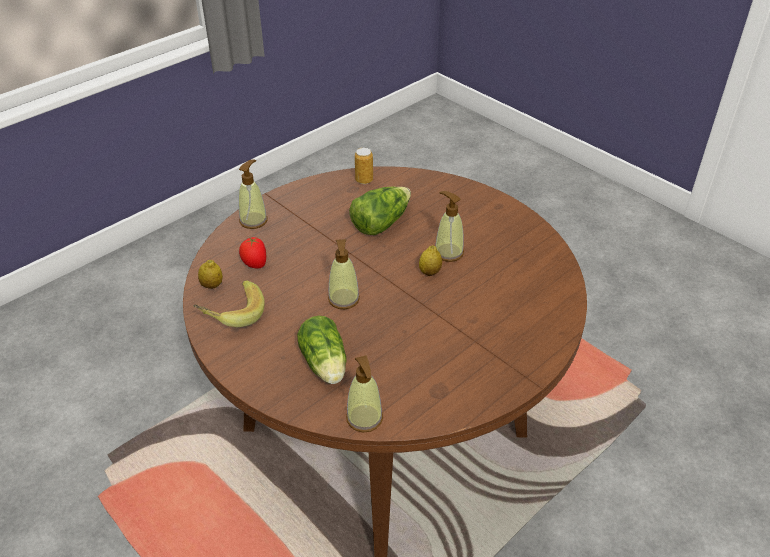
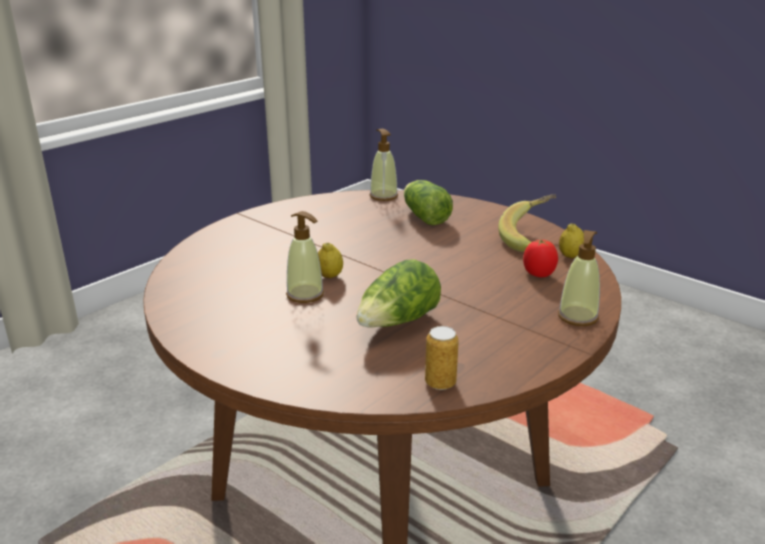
camera: 175 degrees right, 15 degrees down
(343, 299) = (423, 253): soap dispenser -> none

